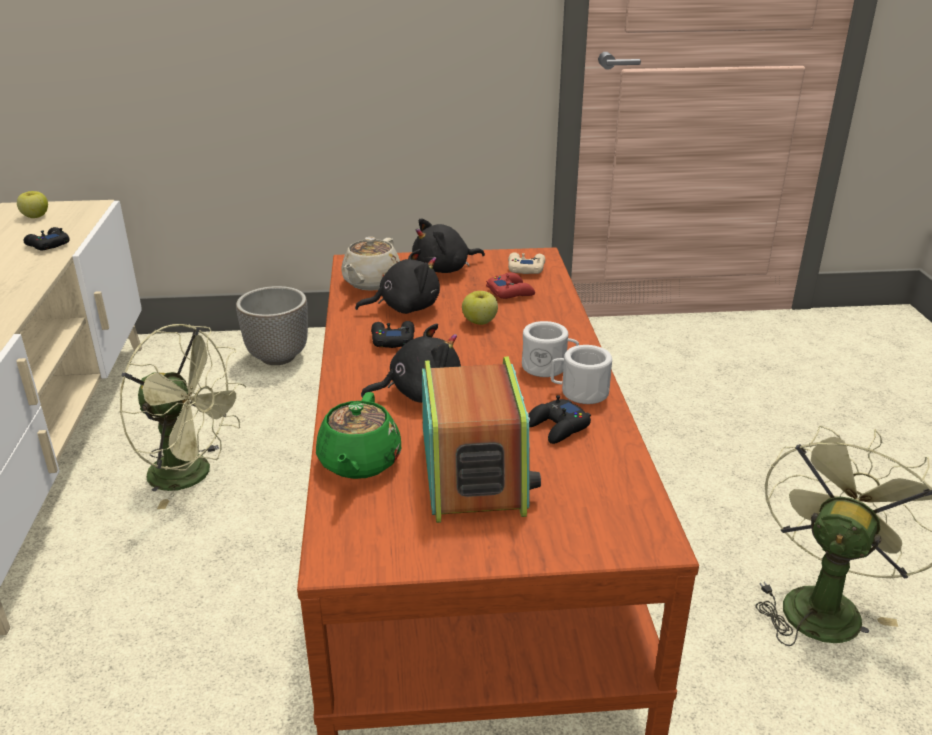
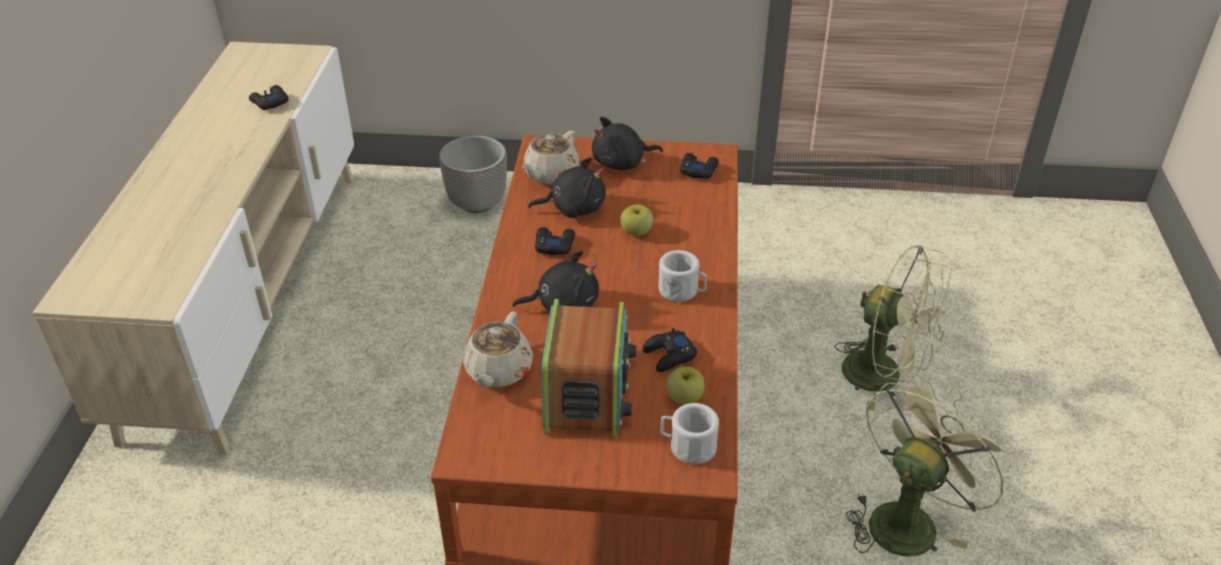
camera: 10 degrees right, 10 degrees up
(35, 216) = (260, 63): apple -> apple (684, 398)
(193, 475) = (385, 325): green fan -> green fan (885, 376)
(359, 463) = (498, 371): green teapot -> beige teapot
(510, 292) = (675, 198): red game controller -> none
(525, 268) = (698, 170): beige game controller -> black game controller
(579, 392) = (699, 321): white mug -> white mug (687, 446)

